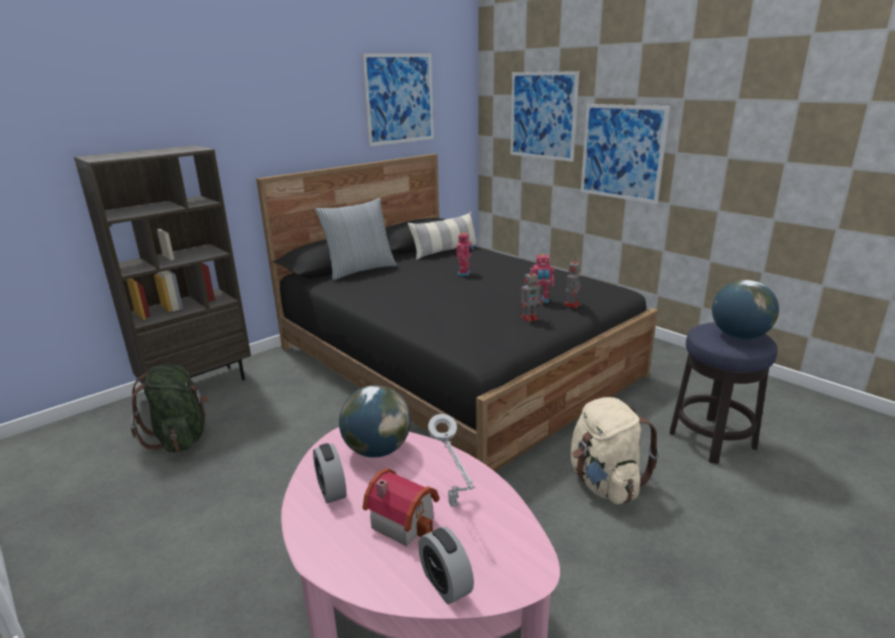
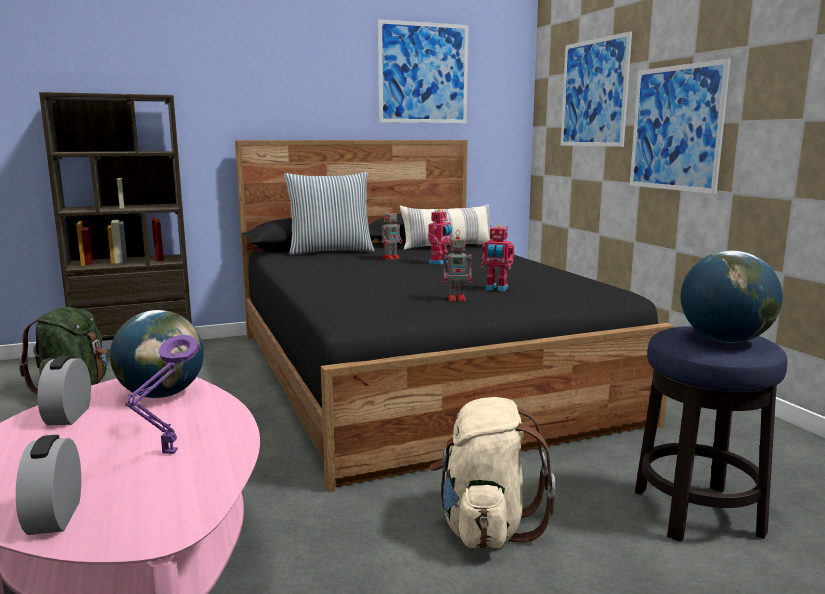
camera: 20 degrees right, 10 degrees down
(404, 520) = (99, 454): toy house -> none
(454, 506) = (168, 455): grey table lamp -> purple table lamp
(571, 304) = (530, 294): toy robot -> toy robot (391, 258)

